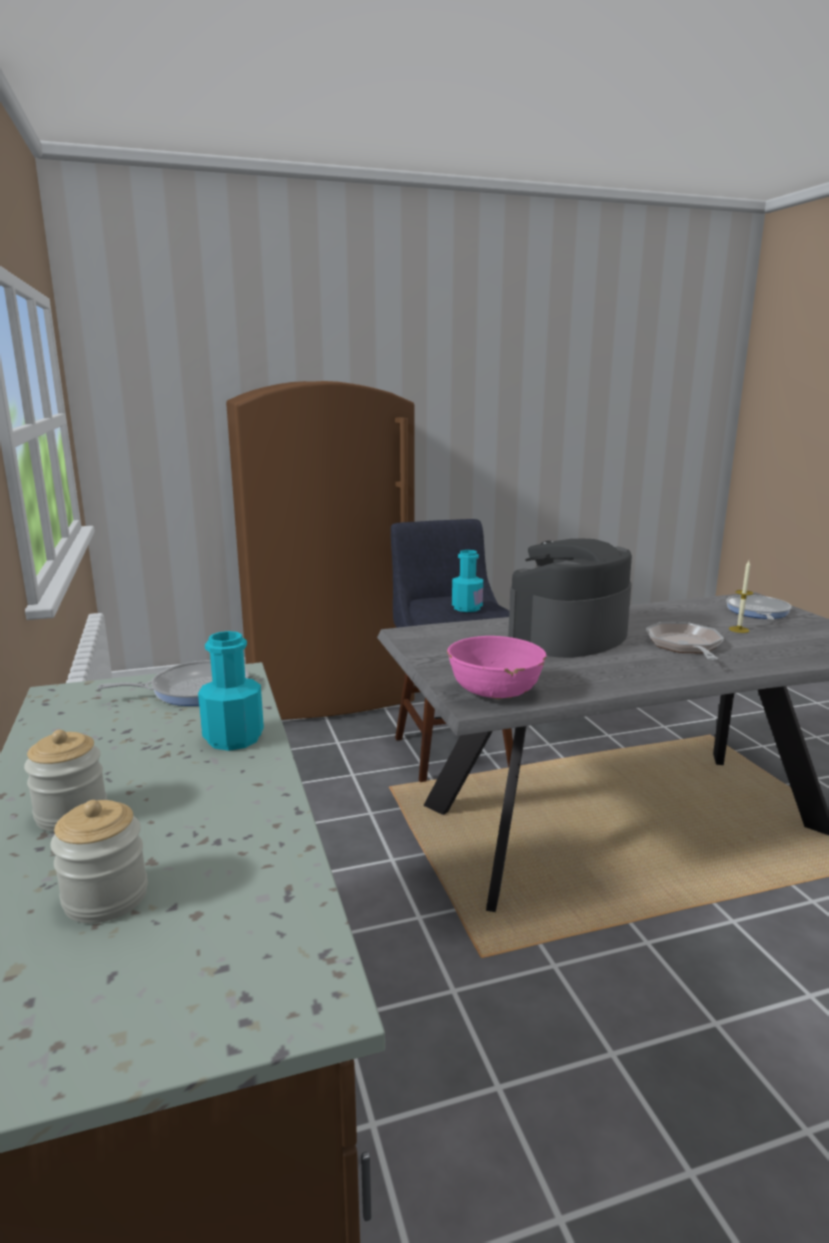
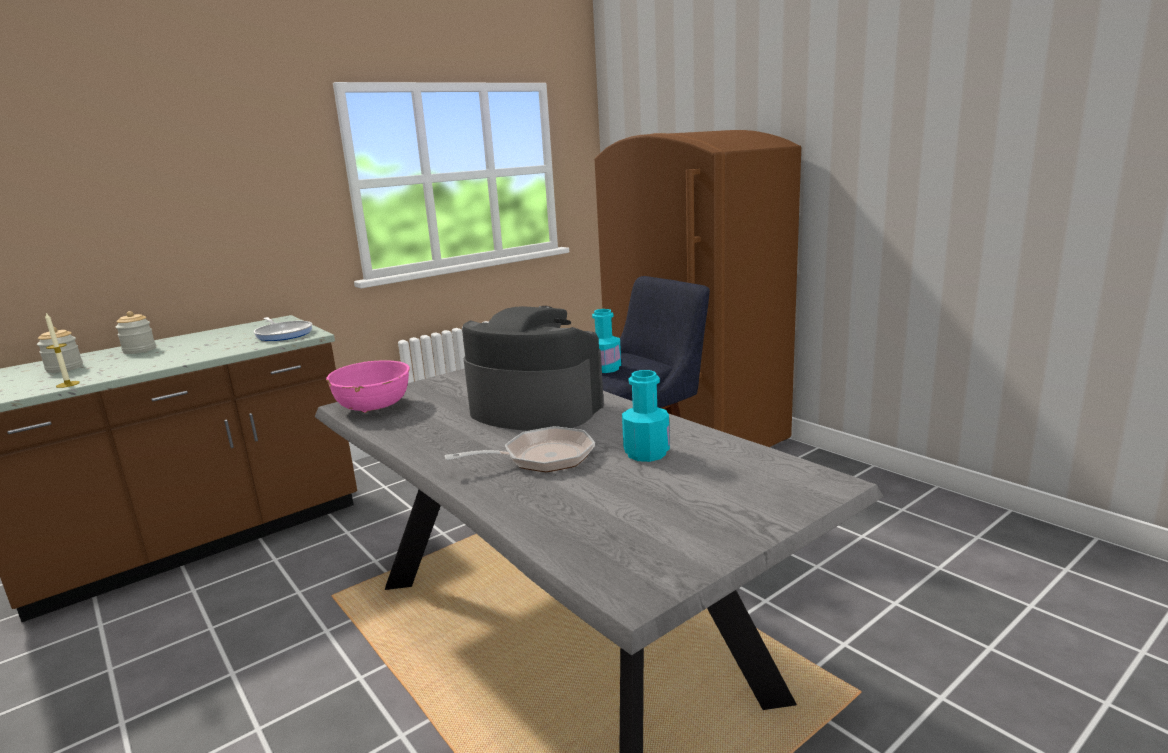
camera: 70 degrees right, 0 degrees up
(233, 738) = (212, 352): turquoise bottle -> turquoise bottle (646, 453)
(739, 629) = (637, 481): candle -> candle (68, 384)
(757, 612) = (743, 489): frying pan -> none

